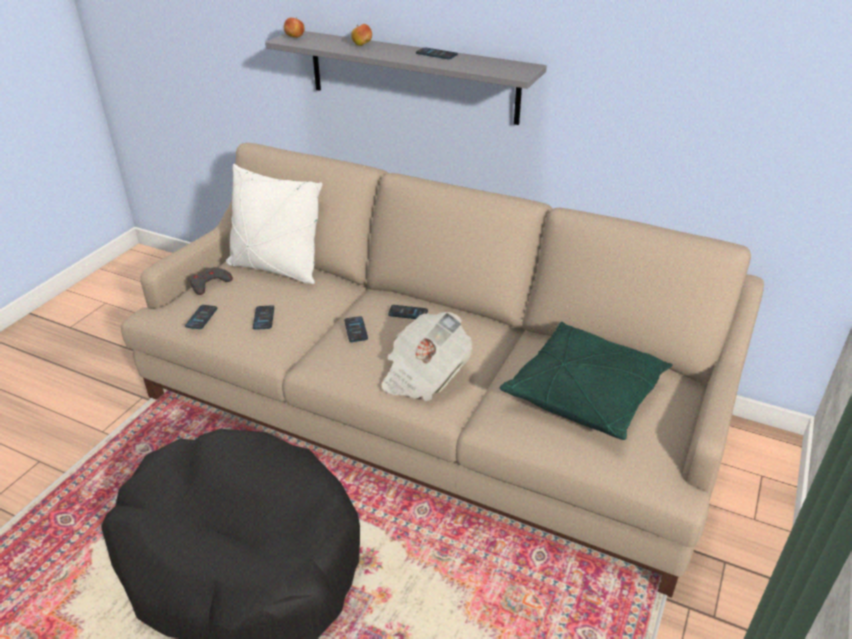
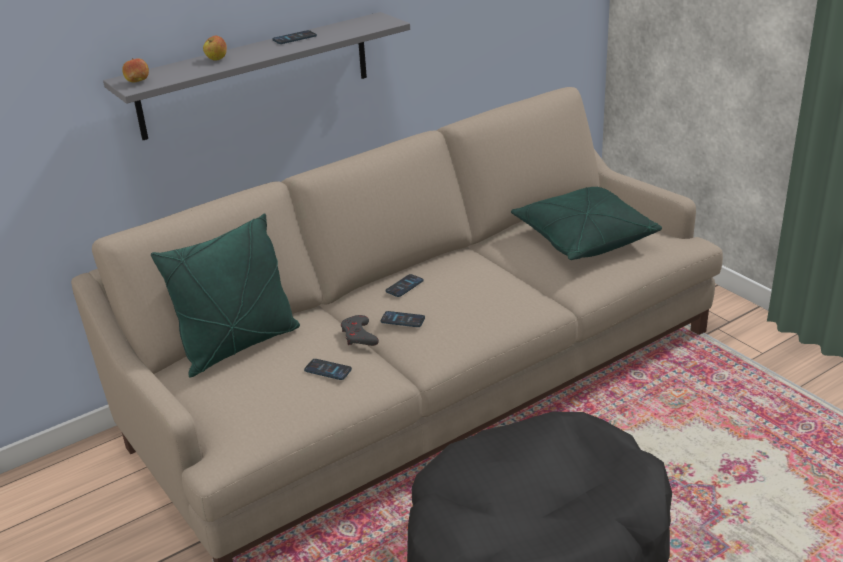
camera: 60 degrees left, 5 degrees down
(201, 317) = (283, 412): phone -> none
(210, 284) = (218, 396): grey game controller -> grey game controller (359, 336)
(276, 269) = (239, 346): white pillow -> green pillow
(424, 375) = (500, 302): newspaper -> none

